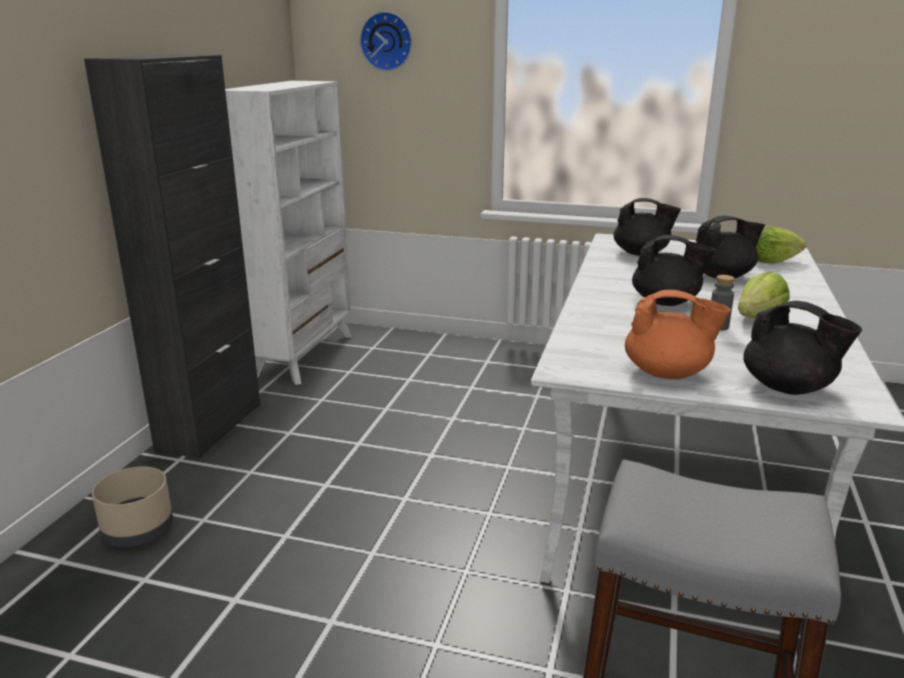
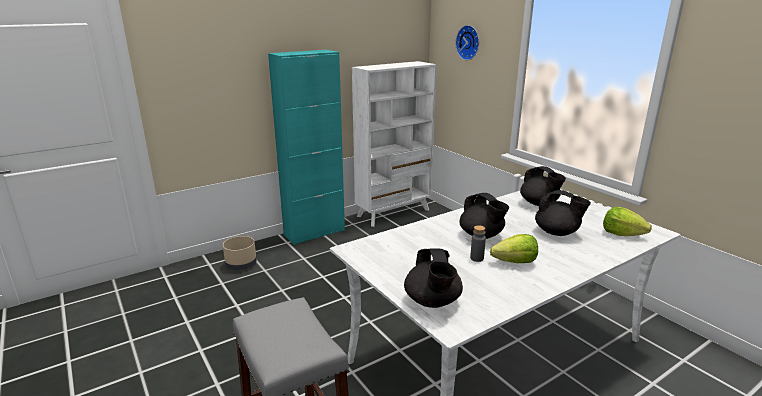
camera: 40 degrees right, 0 degrees up
(210, 426) = (314, 232): black cabinet -> turquoise cabinet
(668, 373) = (391, 269): orange teapot -> none

